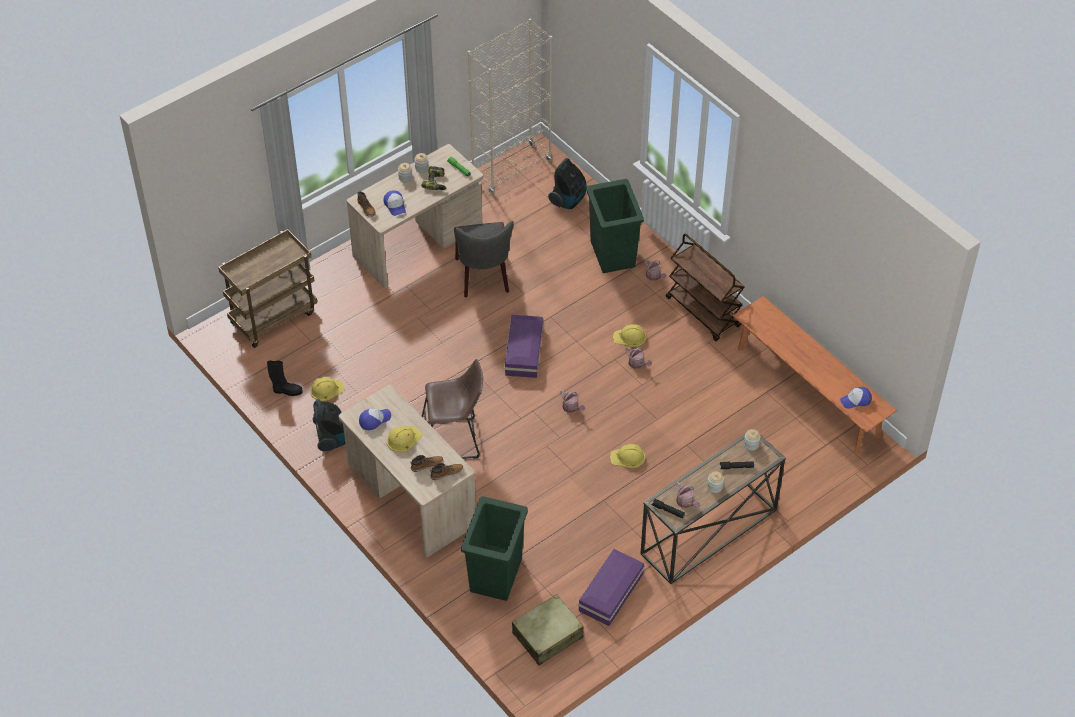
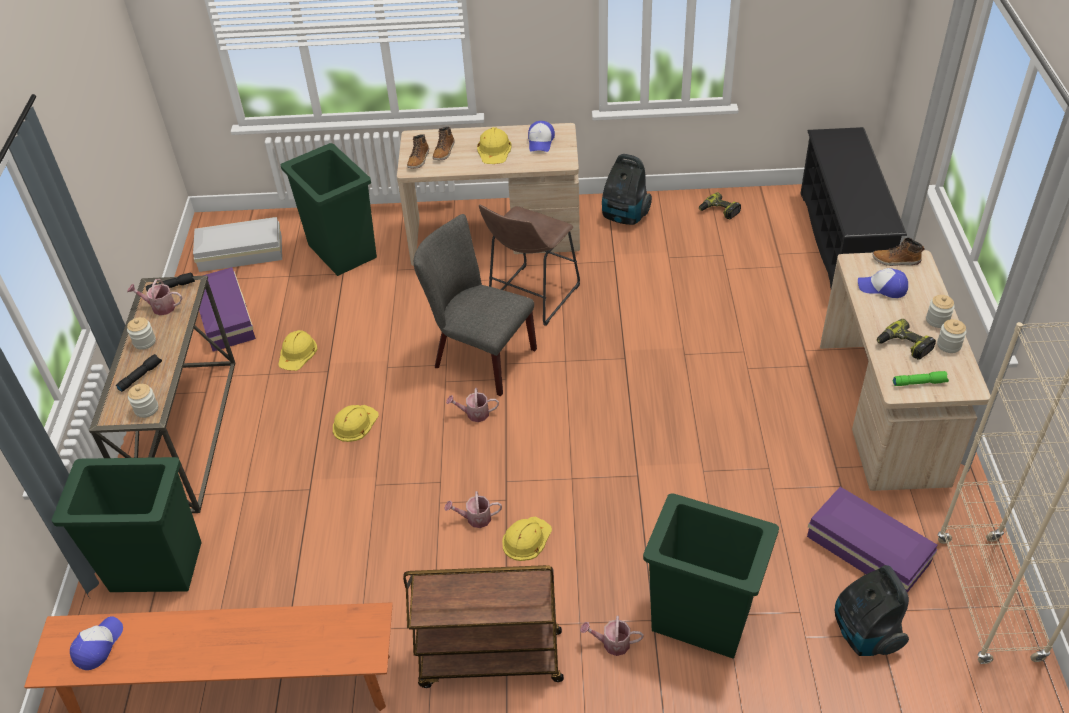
camera: 130 degrees right, 5 degrees down
(273, 316) = (842, 241): brown cart -> black shoe rack
(286, 391) = (718, 211): black boot -> power drill
(326, 389) = (694, 238): yellow hard hat -> yellow hard hat (297, 353)
(484, 278) = (765, 445): grey chair -> grey chair (478, 357)
(525, 351) = (603, 419): purple storage box -> purple storage box (869, 551)
(548, 635) = (242, 253): beige suitcase -> white storage box
(790, 474) = (155, 566): none -> green trash can

